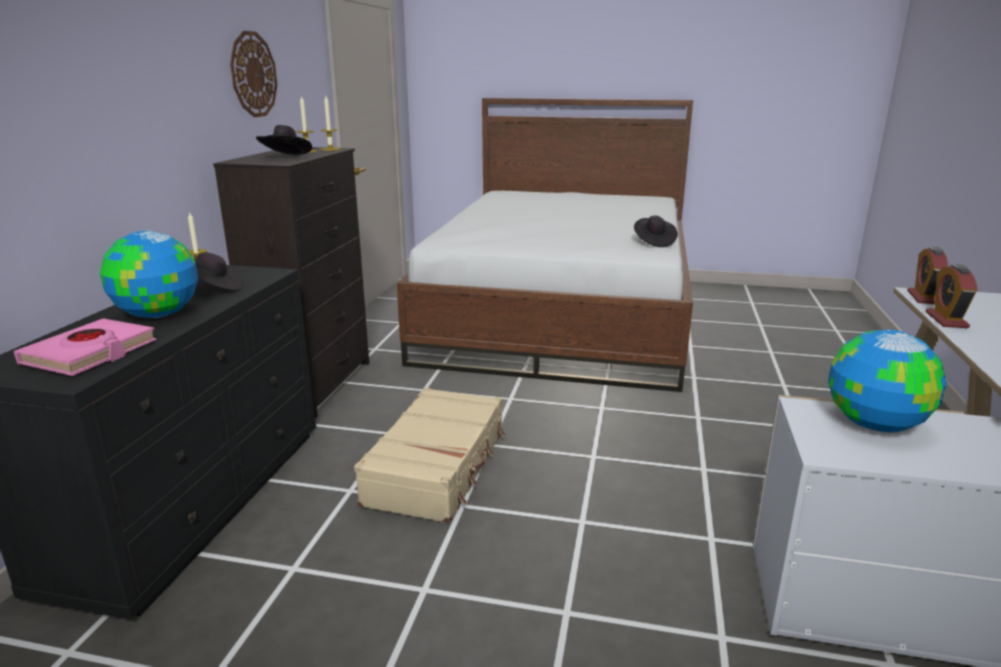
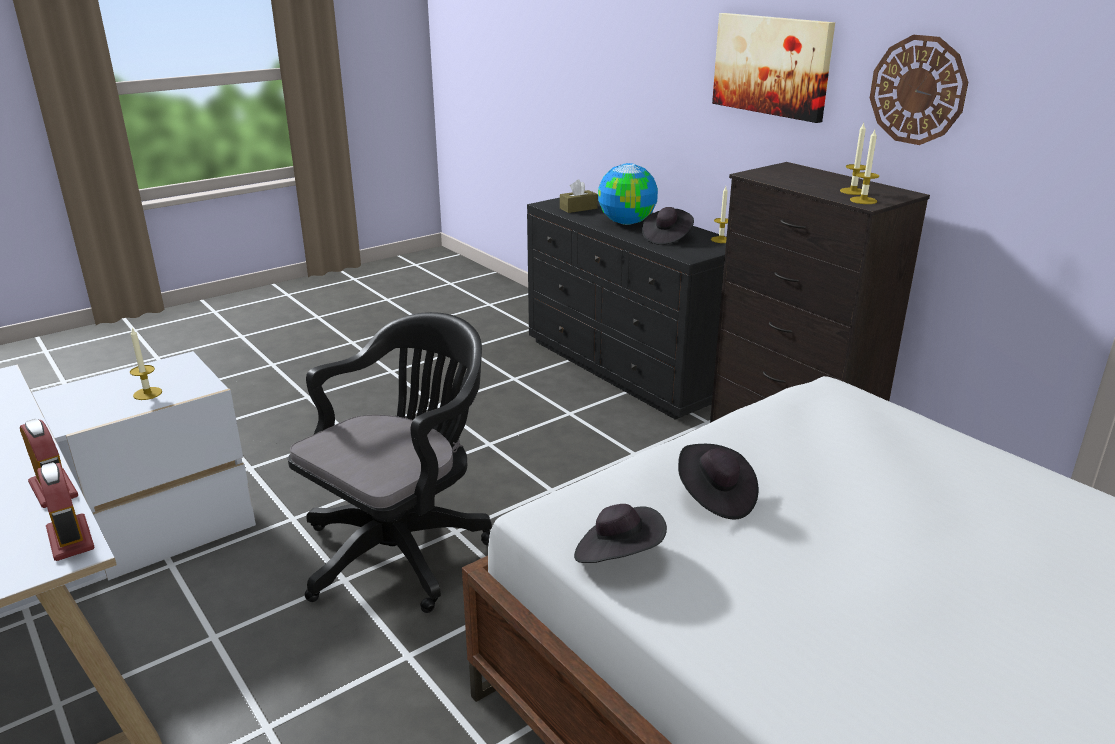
camera: 130 degrees right, 5 degrees up
(90, 353) = (578, 208): pink book -> brown tissue box
(154, 72) = (771, 65): none -> picture
(286, 157) = (796, 179): black hat -> black hat (715, 497)
(438, 467) = (551, 453): beige suitcase -> none
(643, 465) = (403, 549): none -> black office chair
(873, 424) = (147, 393): globe -> candle

